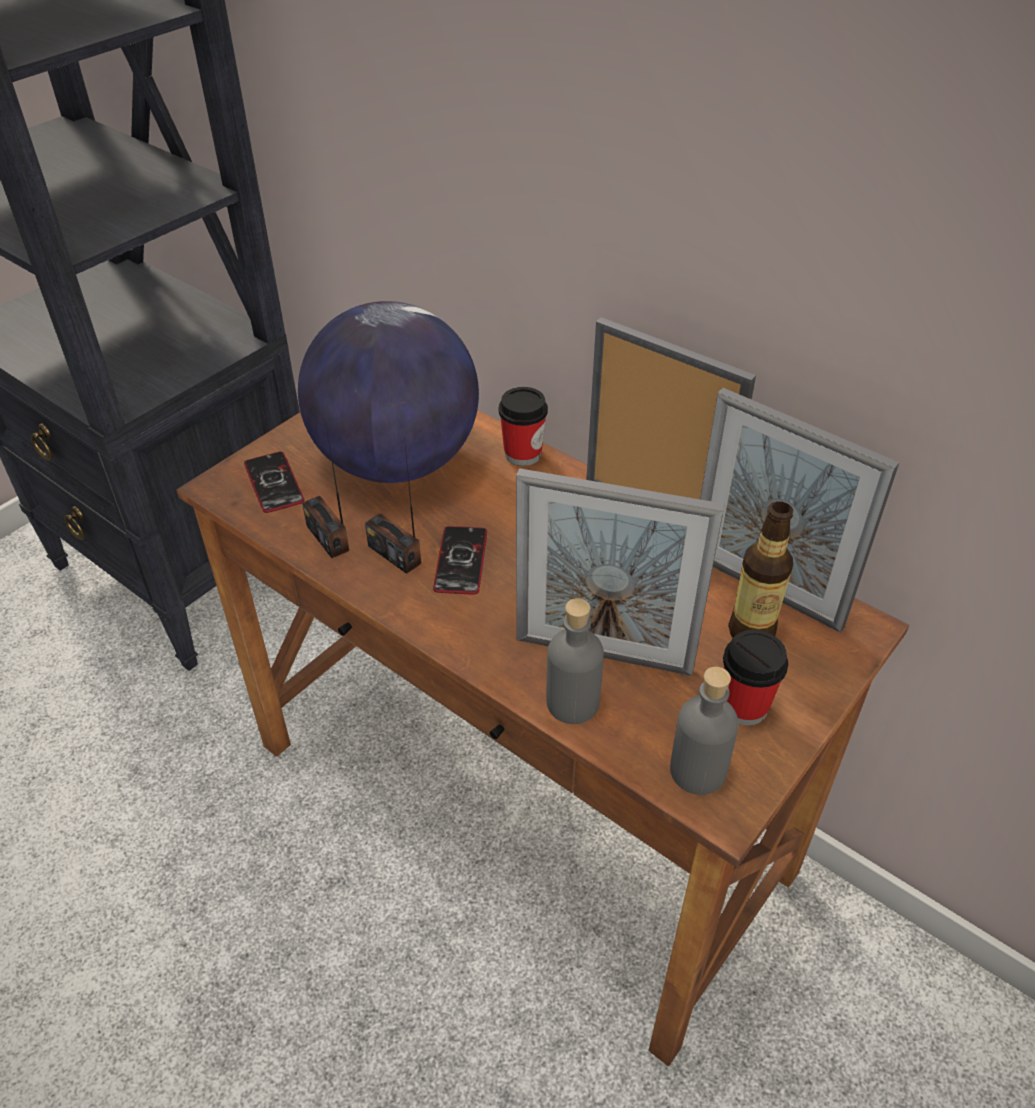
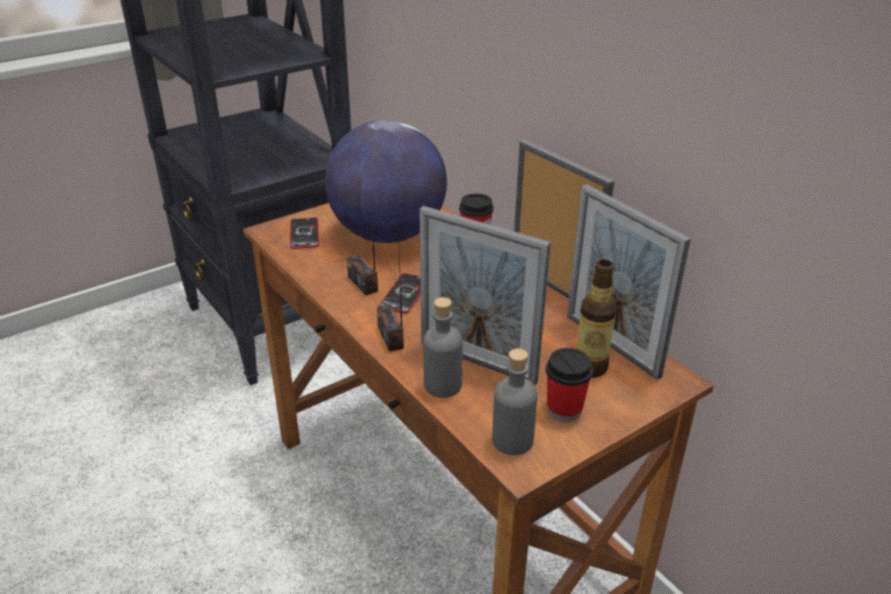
camera: 15 degrees right, 10 degrees down
(328, 538) = (324, 268): radio -> radio (391, 337)

